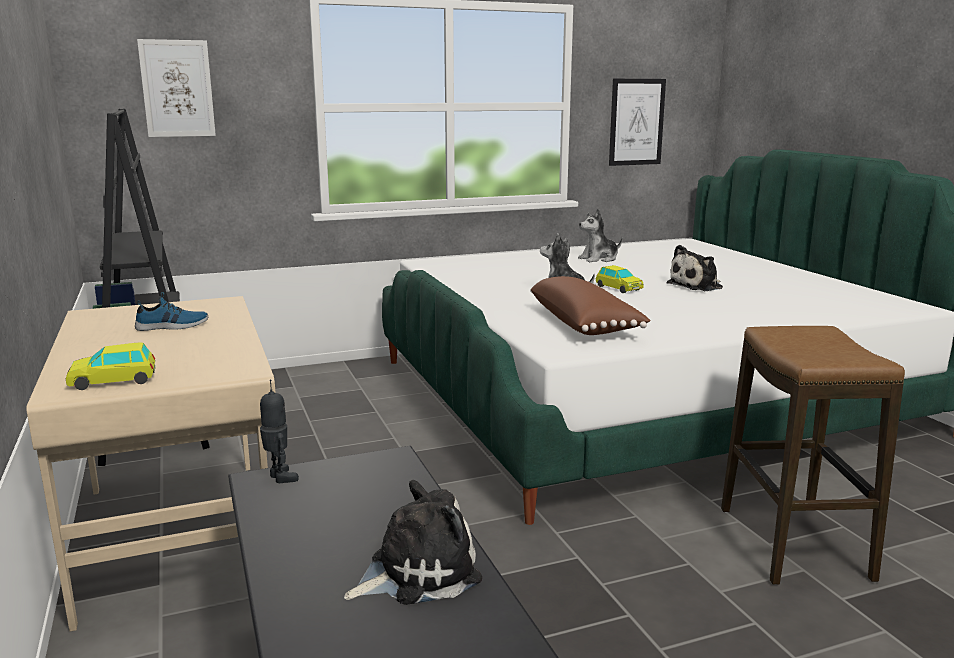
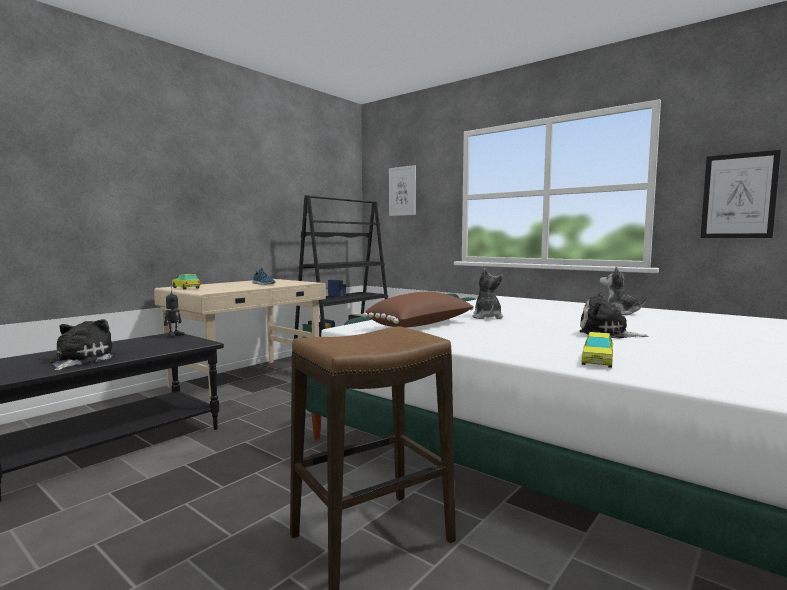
camera: 60 degrees right, 10 degrees down
(417, 572) = (80, 360): plush toy -> plush toy turned 120 degrees counterclockwise
(618, 288) = (538, 322): toy car -> toy car (597, 361)

